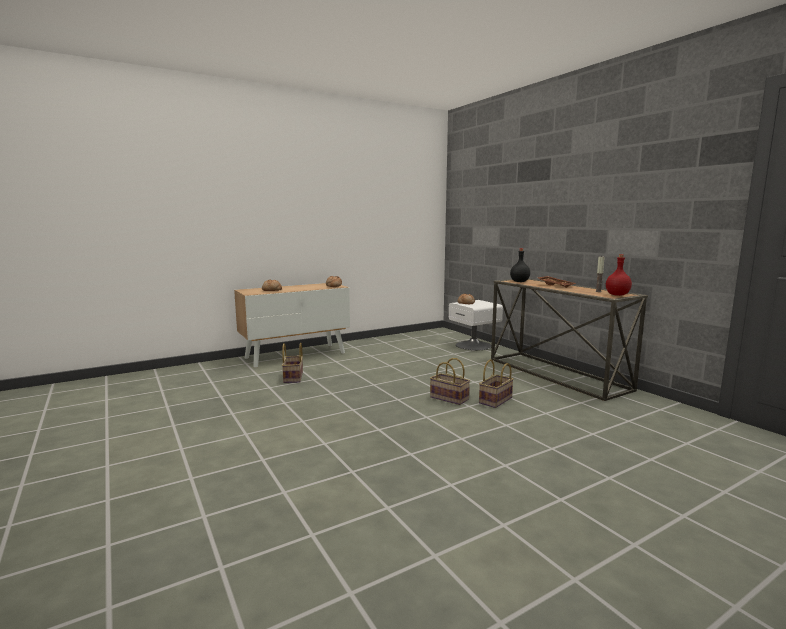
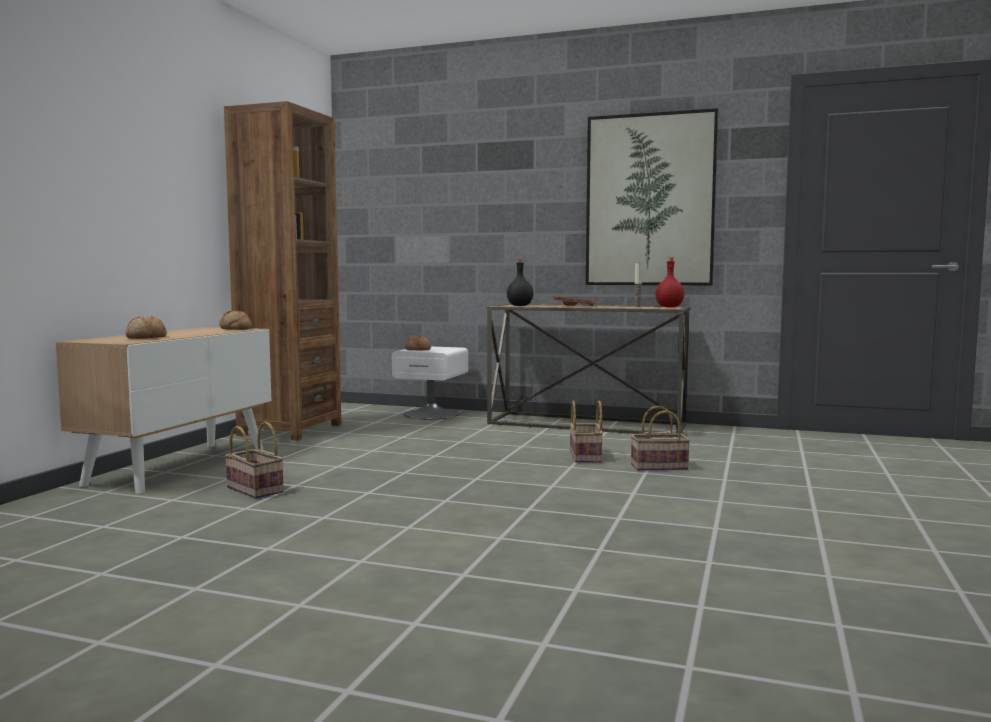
camera: 40 degrees left, 5 degrees down
(381, 342) = (290, 430): none -> brown bookcase
(448, 398) = (532, 465): basket -> basket (658, 467)
(626, 203) = (650, 200): none -> picture

